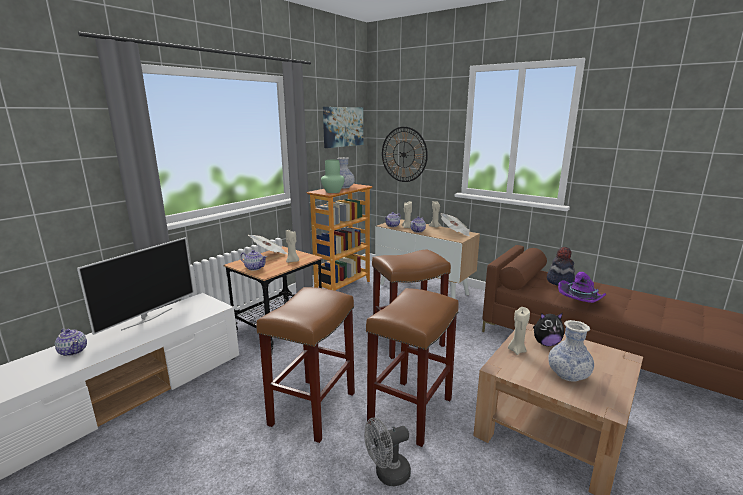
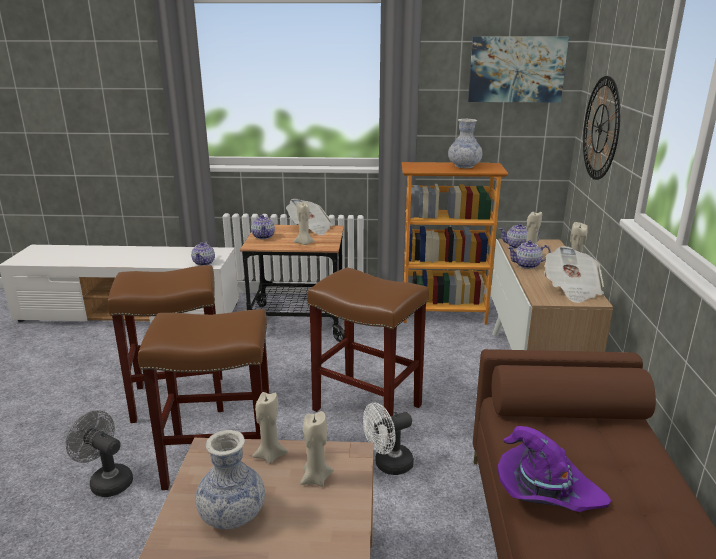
camera: 55 degrees right, 5 degrees up
(73, 351) = (96, 253): teapot -> teapot (204, 263)
(147, 318) = (164, 251): television -> none
(332, 191) = (426, 168): green vase -> none
(465, 354) = (388, 465): none -> white fan
(546, 343) = (315, 478): plush toy -> beige candle
(559, 281) = (604, 452): hat -> none

